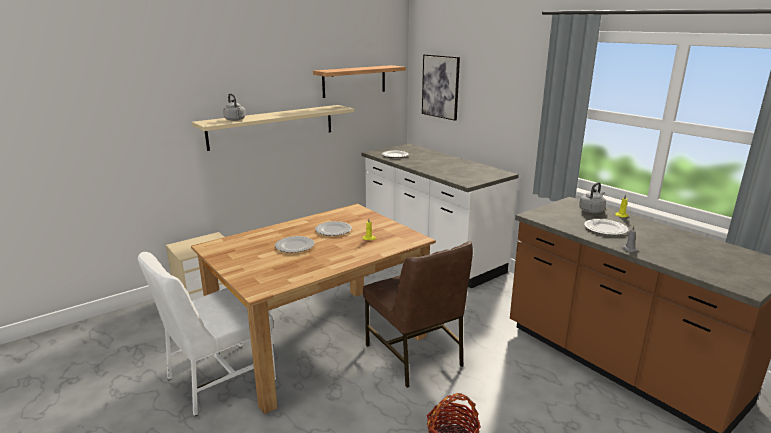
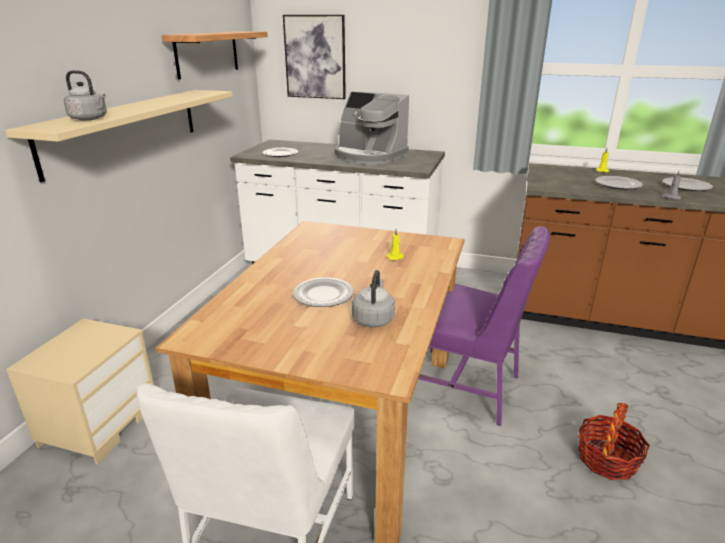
camera: 35 degrees left, 5 degrees up
(333, 230) = (335, 259): plate -> plate (685, 186)
(415, 356) = (464, 386): brown chair -> purple chair
(450, 167) = (369, 156): none -> coffee machine
(592, 210) = (573, 171): grey kettle -> grey kettle (373, 319)

